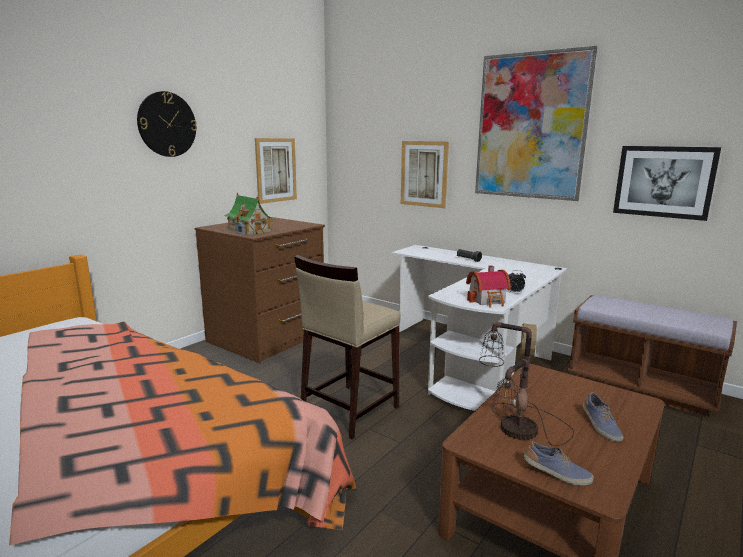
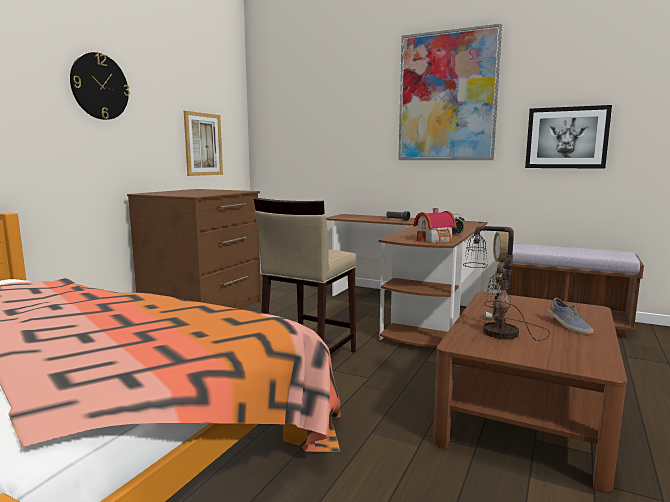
camera: 10 degrees left, 5 degrees down
(249, 230) = (187, 194): toy house -> none
(424, 174) = (348, 146): picture -> none
(475, 358) = (412, 311): white desk -> brown desk
(557, 474) = (552, 358): shoe -> none

